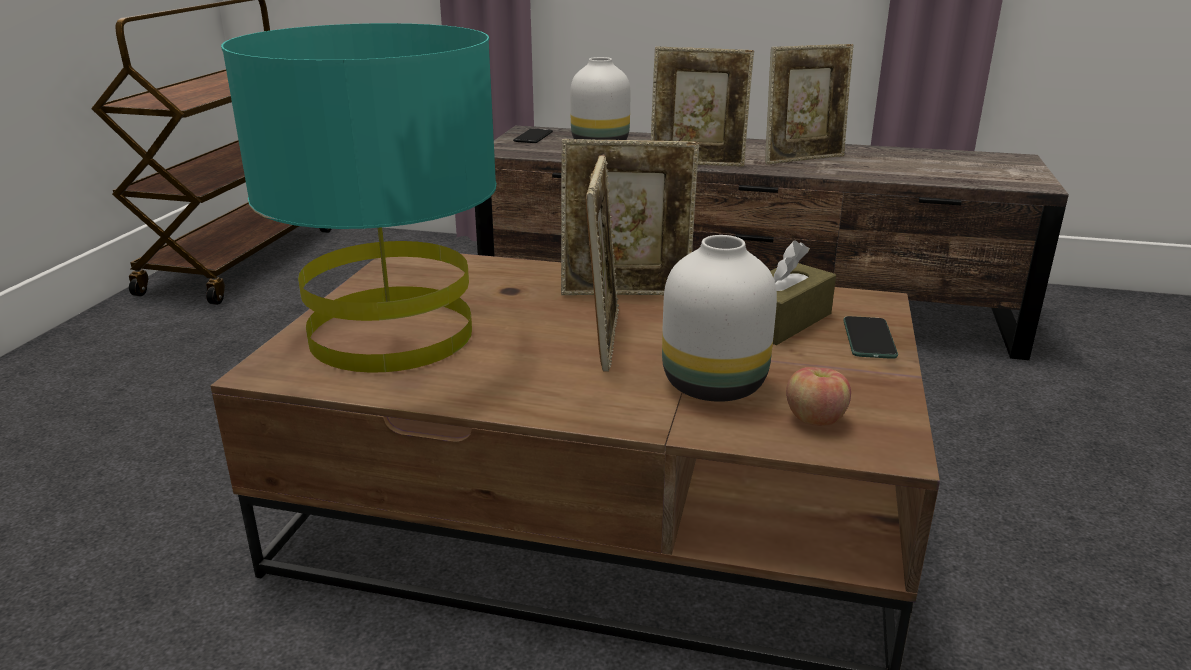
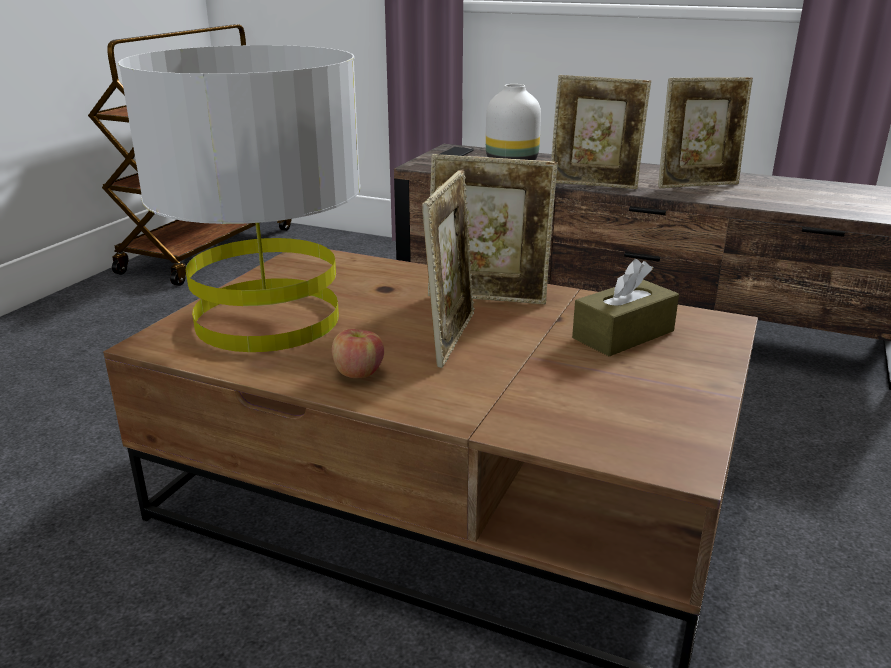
camera: 10 degrees right, 0 degrees up
(390, 334) = (267, 319): turquoise table lamp -> grey table lamp
(716, 384) = (538, 388): white vase -> none
(815, 419) = (618, 429): apple -> apple (358, 373)
(869, 339) = (702, 358): phone -> none

